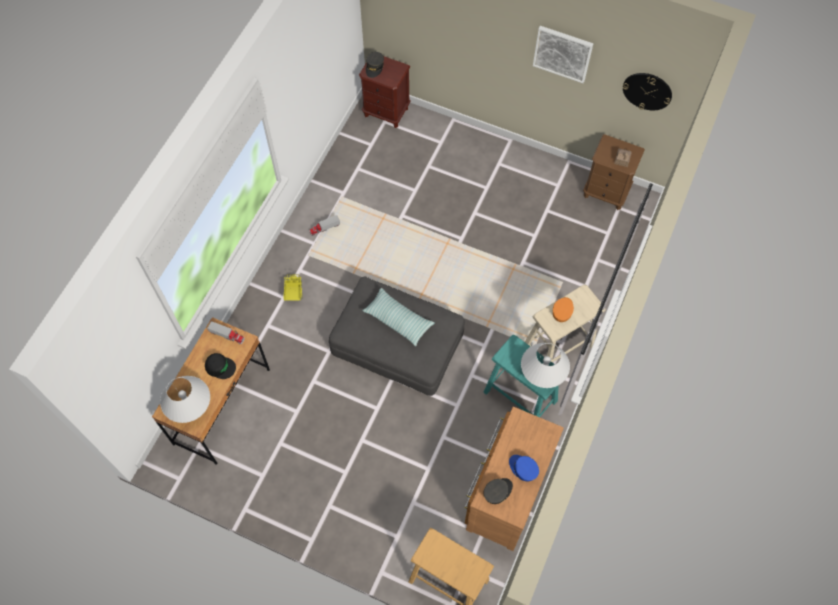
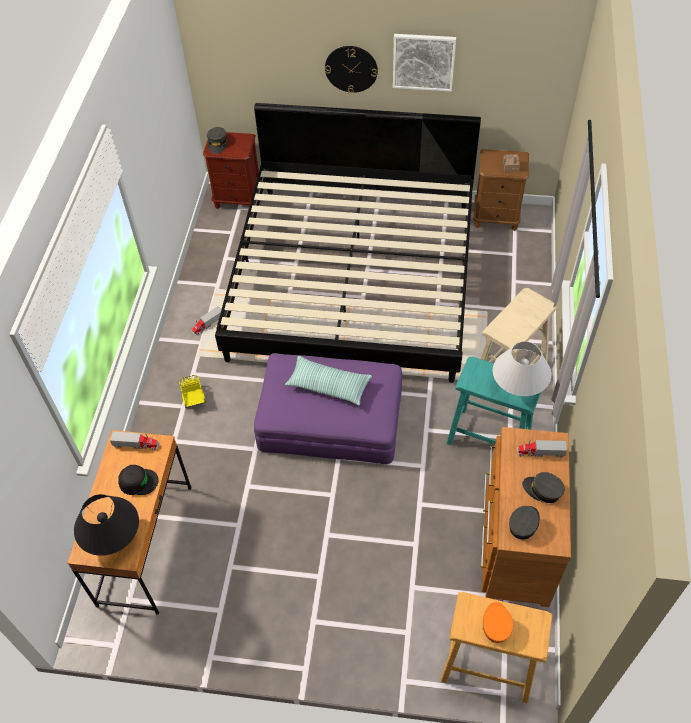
camera: 15 degrees left, 10 degrees down
(189, 406) = (112, 537): white table lamp -> black table lamp
(397, 341) = (330, 417): grey ottoman -> purple ottoman
(460, 217) = (353, 277): none -> bed
(523, 469) = (542, 490): blue cap -> grey cap
(534, 437) = (540, 452): none -> toy truck
(562, 311) = (513, 319): orange cap -> orange cap (496, 624)
(647, 91) = (522, 78): wall clock -> wall clock (351, 68)

